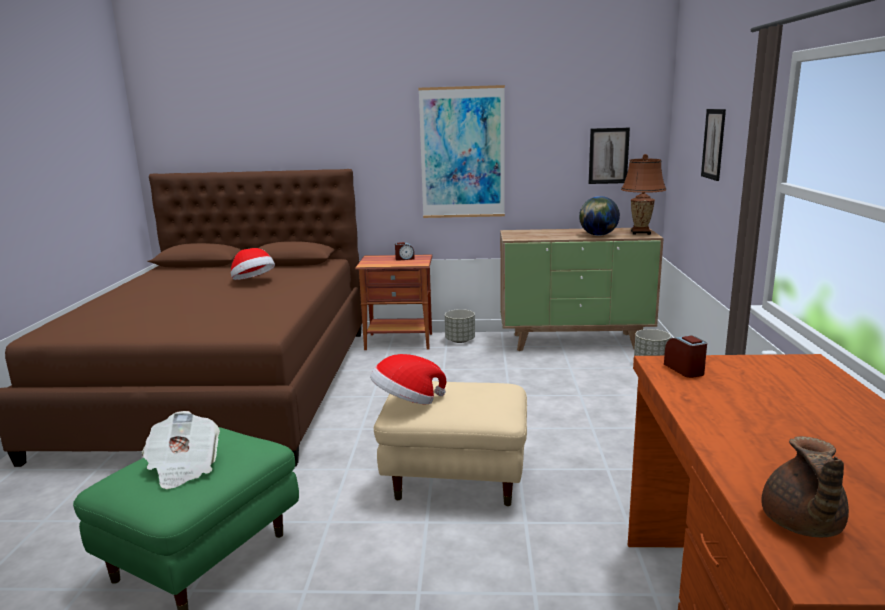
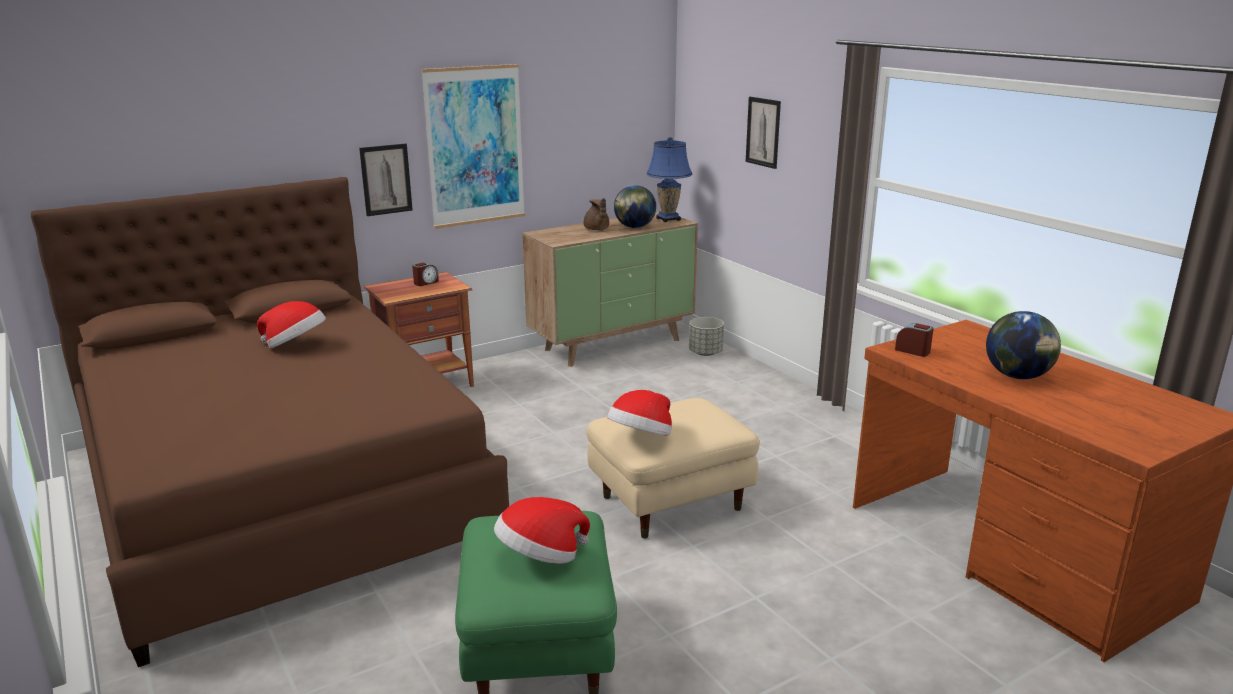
camera: 35 degrees left, 5 degrees up
(183, 467) = (541, 557): newspaper -> hat
(460, 340) = (495, 368): grey planter -> none
(608, 156) = (622, 138): picture -> picture (386, 179)
(640, 233) = (668, 219): brown table lamp -> blue table lamp
(781, 425) = (1018, 376): none -> globe
(801, 525) = (1103, 430): brown teapot -> brown teapot (596, 229)

